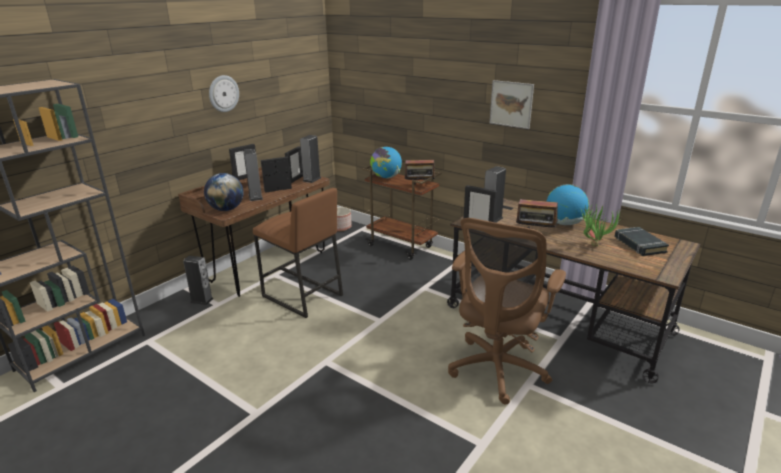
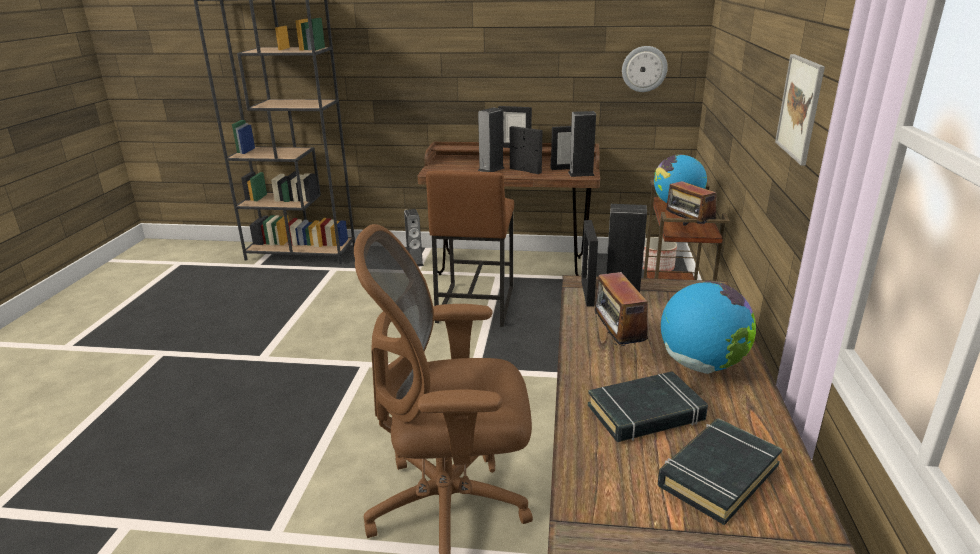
camera: 60 degrees right, 0 degrees up
(223, 93) = (512, 37): wall clock -> wall clock (644, 69)
(226, 209) = (444, 169): globe -> none
(594, 244) = (646, 413): potted plant -> black book

